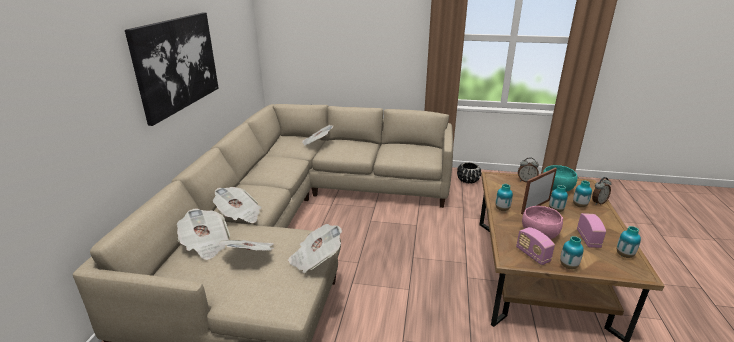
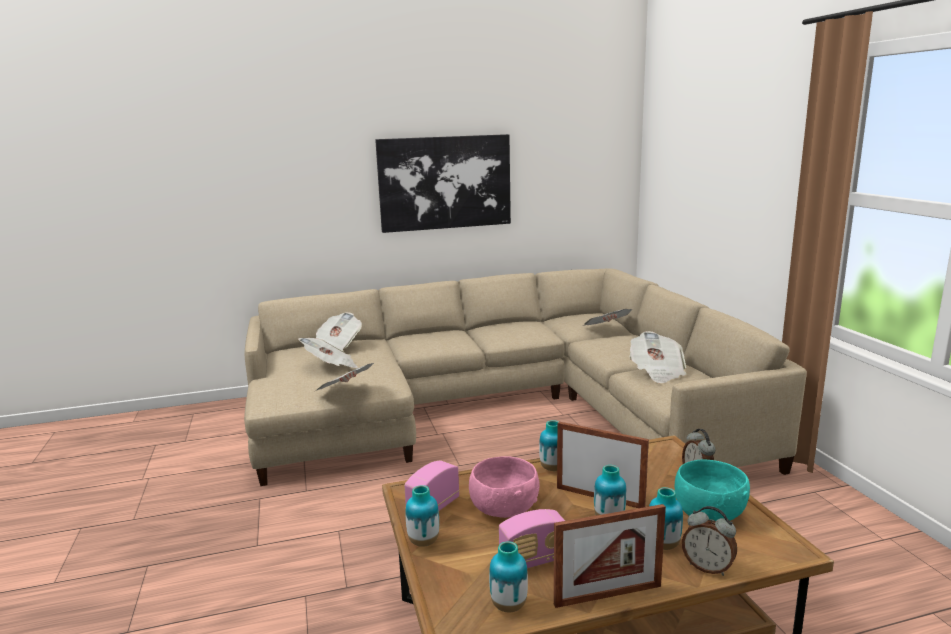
camera: 65 degrees right, 10 degrees down
(239, 215) = (399, 345): newspaper -> newspaper (657, 372)
(467, 180) = (808, 501): black planter -> none
(617, 229) = (608, 595): none -> picture frame

